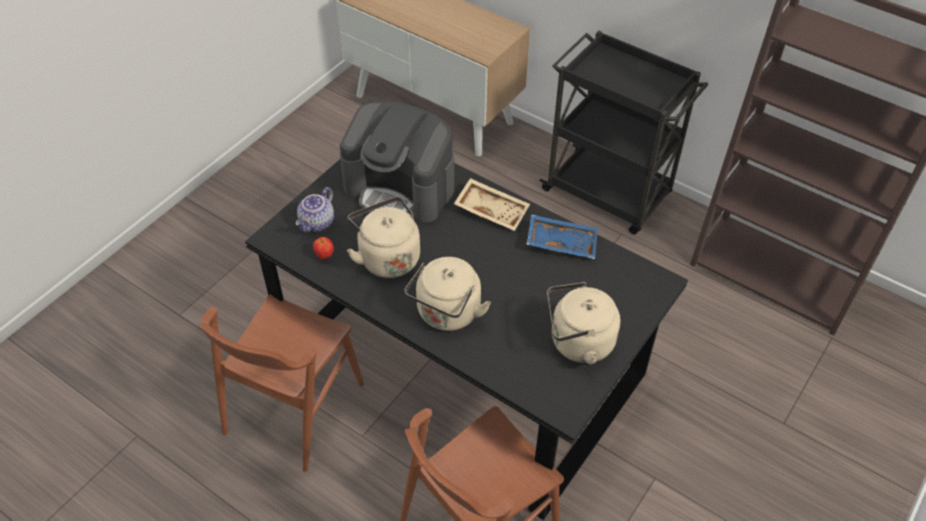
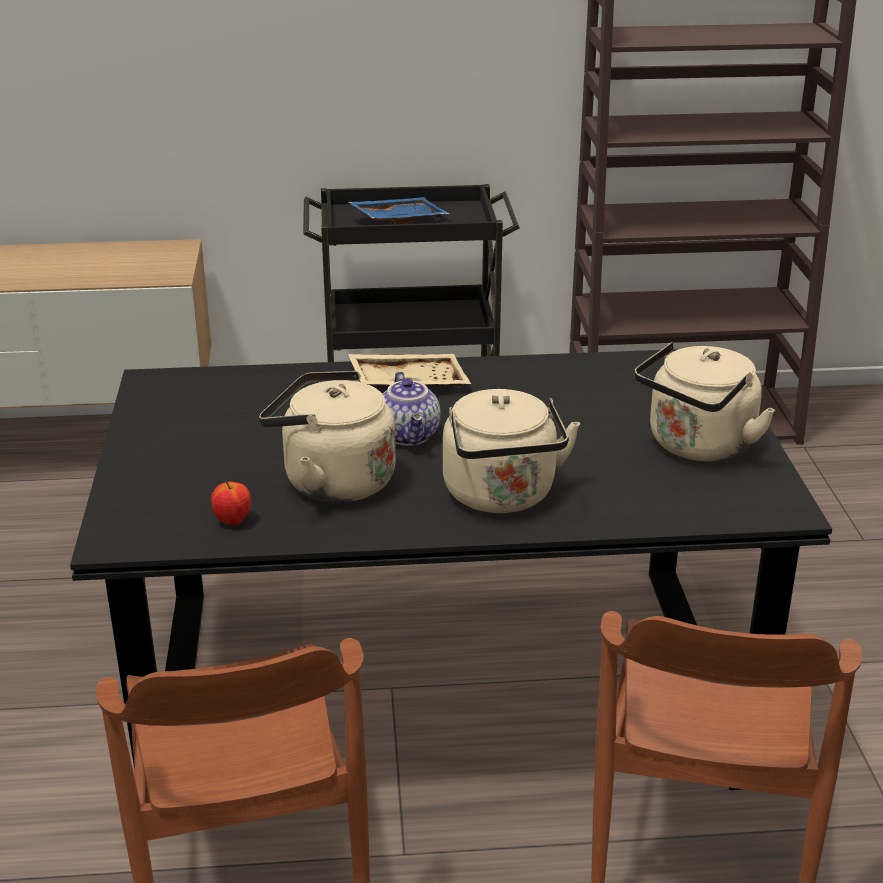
camera: 40 degrees left, 20 degrees down
(317, 223) = (171, 494): teapot -> teapot (410, 435)
(400, 188) = (249, 412): coffee machine -> none
(561, 242) = (538, 375): blue tray -> blue tray (398, 220)

